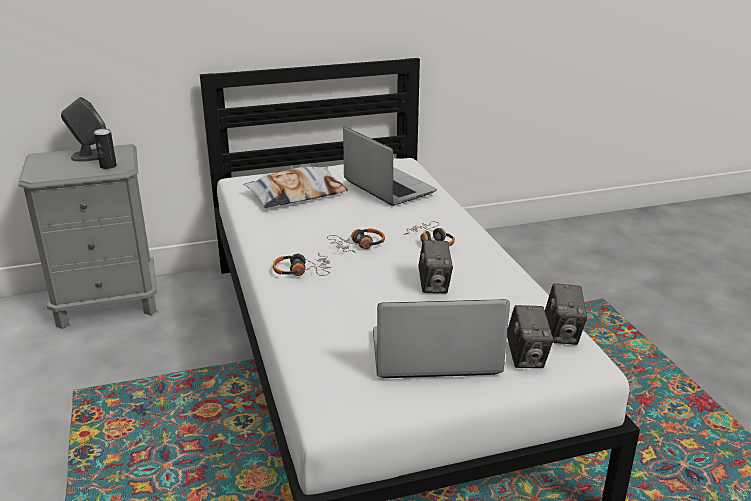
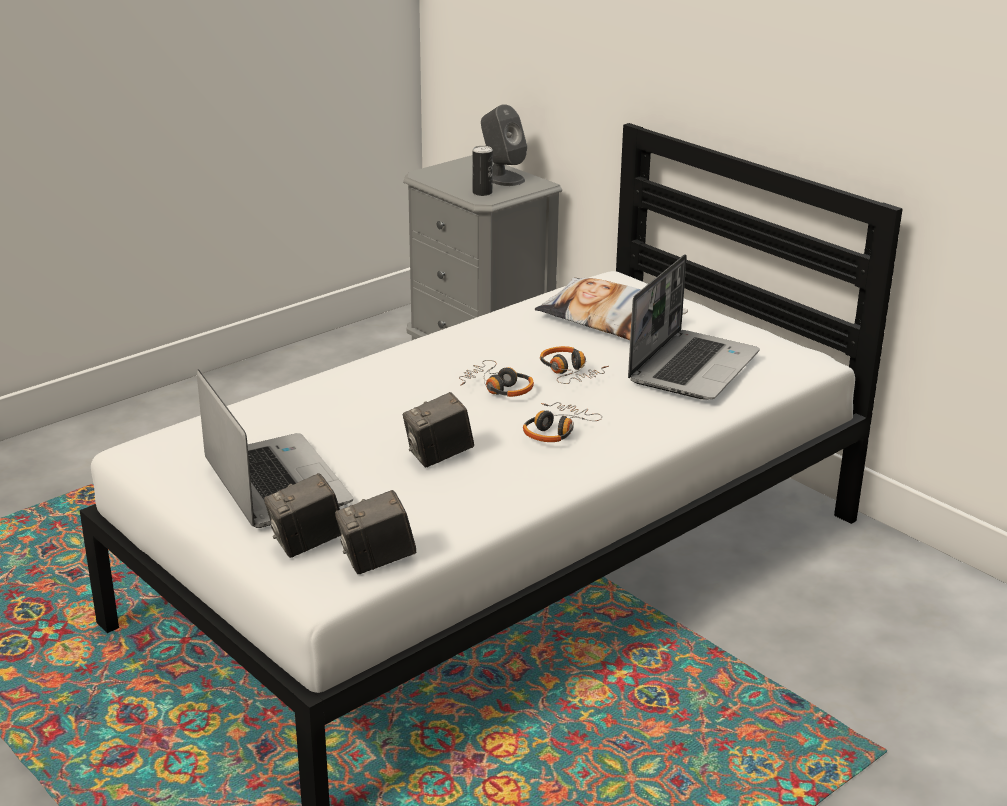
camera: 65 degrees right, 0 degrees up
(302, 271) = (407, 372): headphones -> headphones (570, 373)

